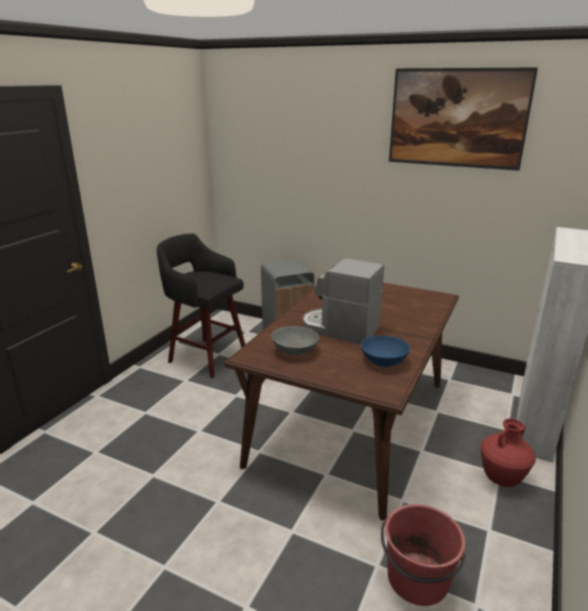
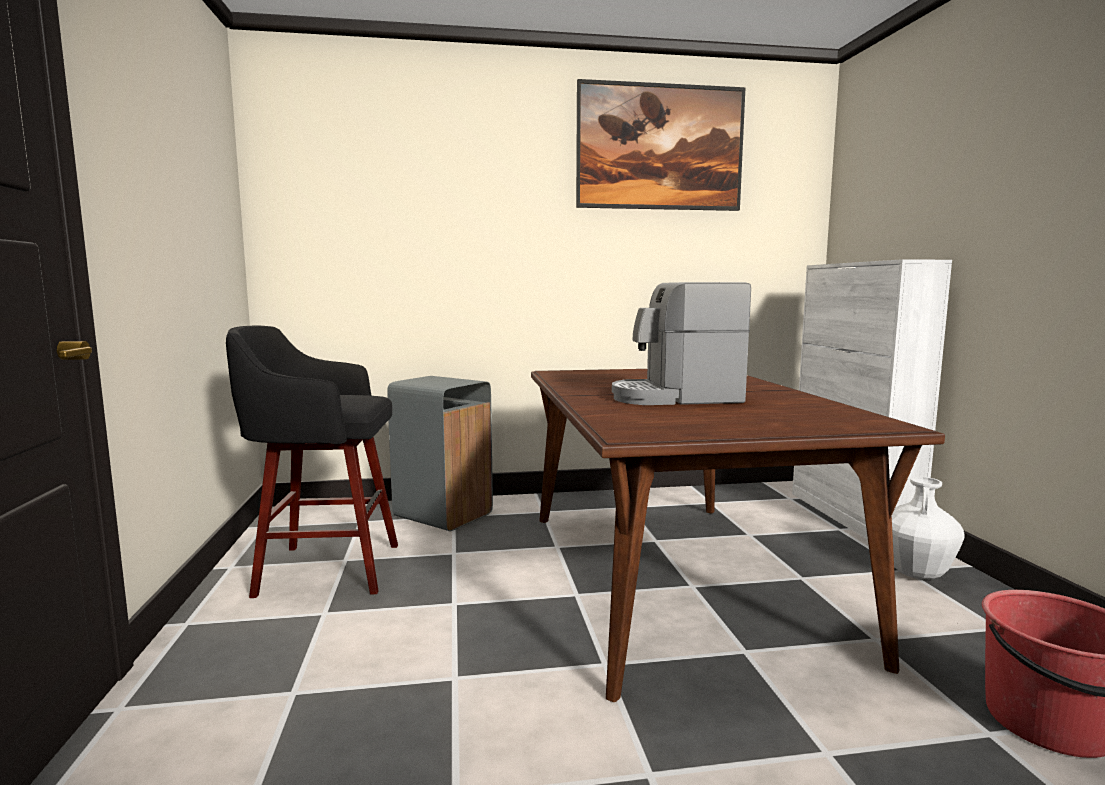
camera: 35 degrees left, 15 degrees down
(294, 351) = (677, 419): grey bowl -> none
(384, 361) = (805, 408): blue bowl -> none
(501, 479) = (917, 574): red vase -> white vase

